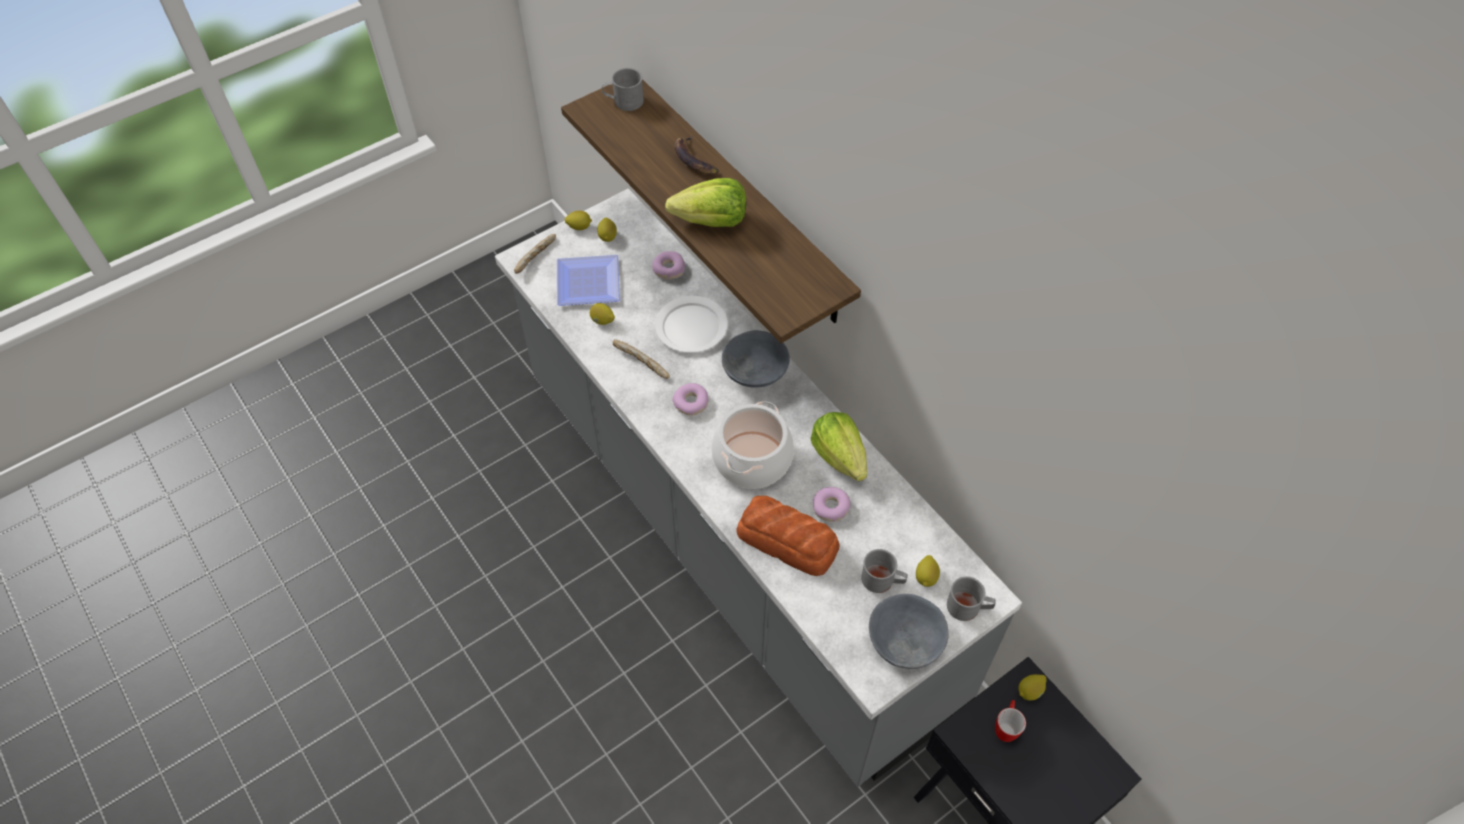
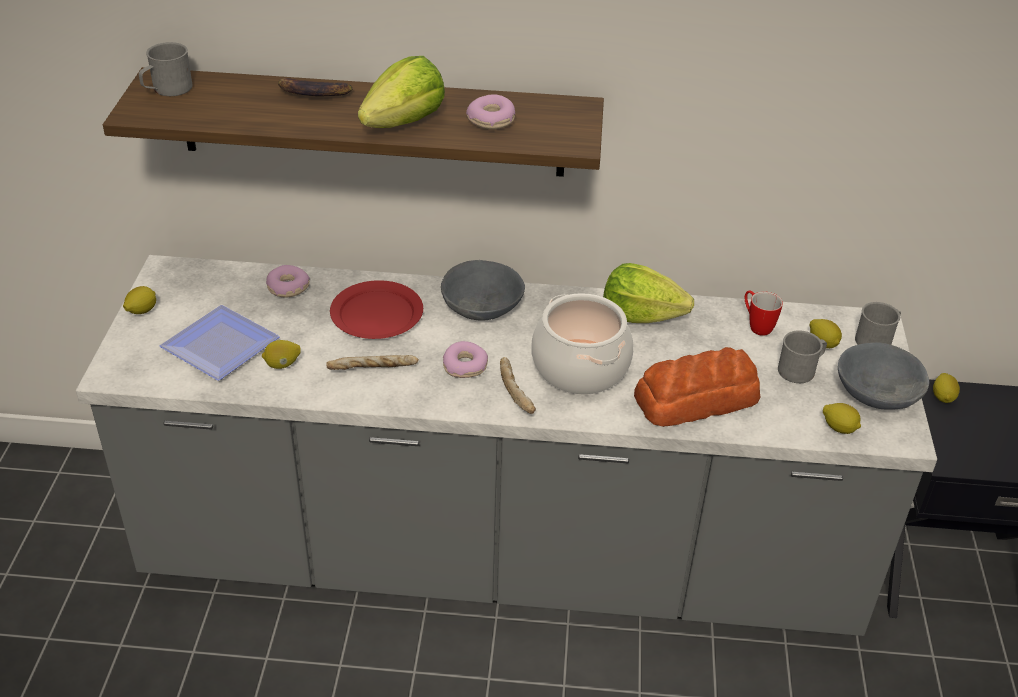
camera: 50 degrees left, 15 degrees down
(536, 258) = (130, 362): bread -> bread (517, 392)
(608, 236) = (185, 300): lemon -> lemon (839, 428)
(691, 327) = (376, 314): white plate -> red plate
(831, 508) = (690, 353): donut -> donut (491, 120)
(1006, 727) = (966, 431): mug -> mug (756, 326)

